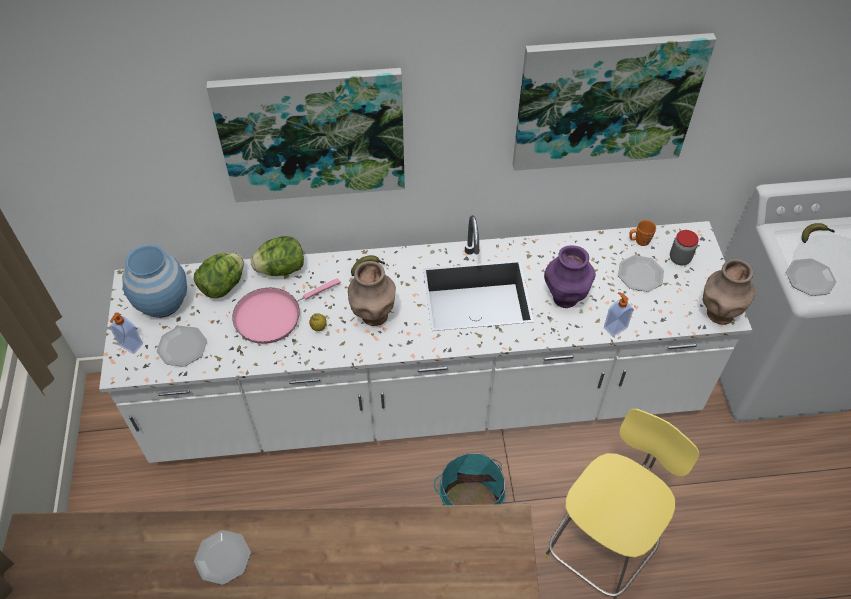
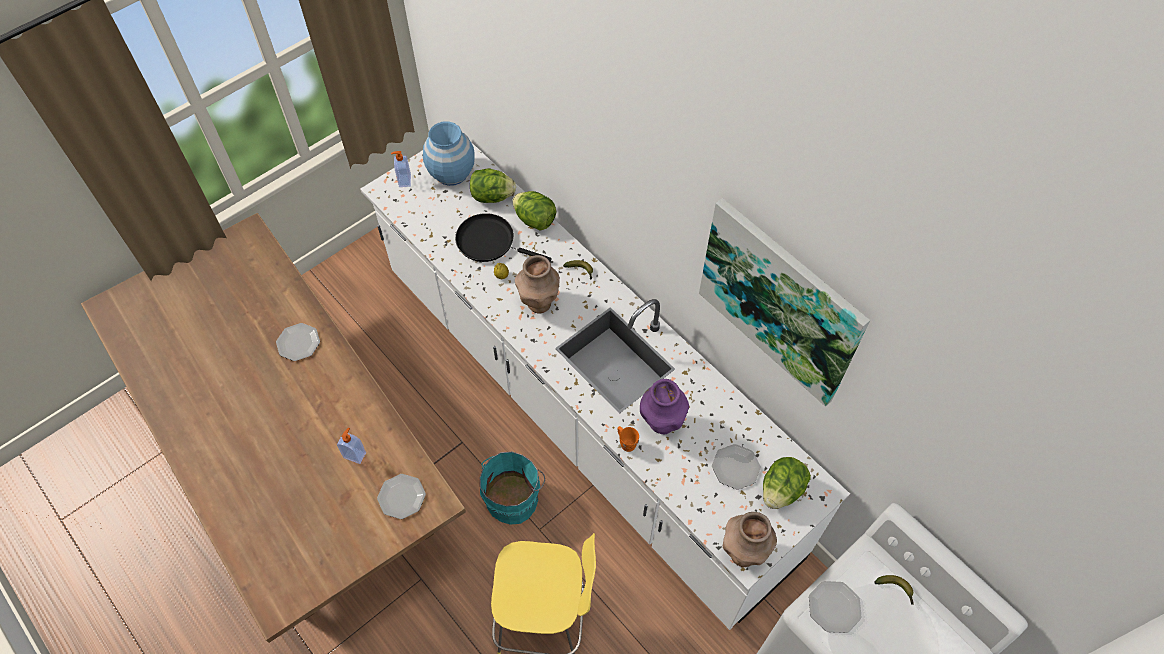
camera: 55 degrees right, 5 degrees up
(183, 347) = (424, 209): plate -> plate (402, 497)
(272, 316) = (490, 242): pink frying pan -> black frying pan
(312, 134) = (579, 139): picture -> none
(614, 327) = (661, 476): soap dispenser -> soap dispenser (355, 454)
(639, 241) = (774, 447): orange mug -> orange mug (626, 443)
(679, 258) = (781, 490): jar -> lettuce

